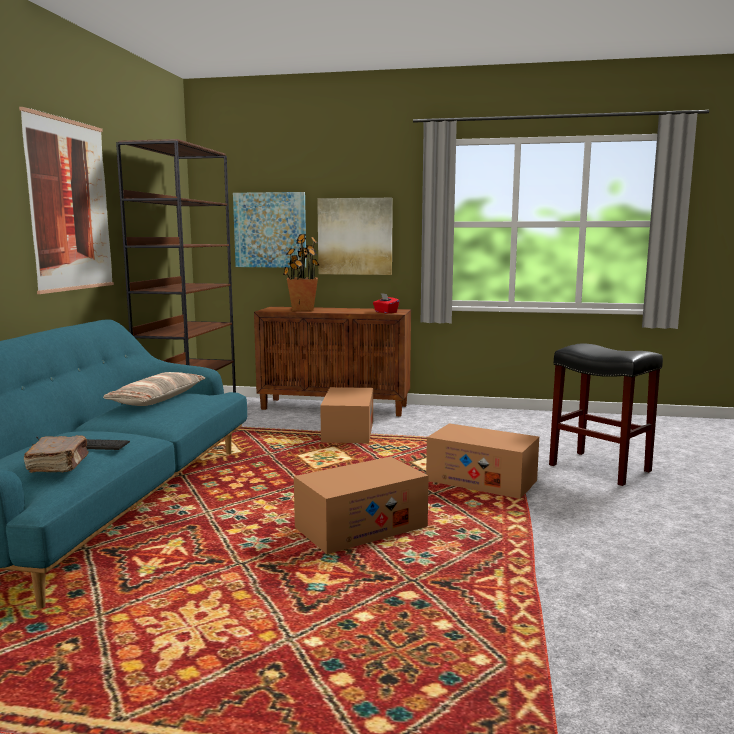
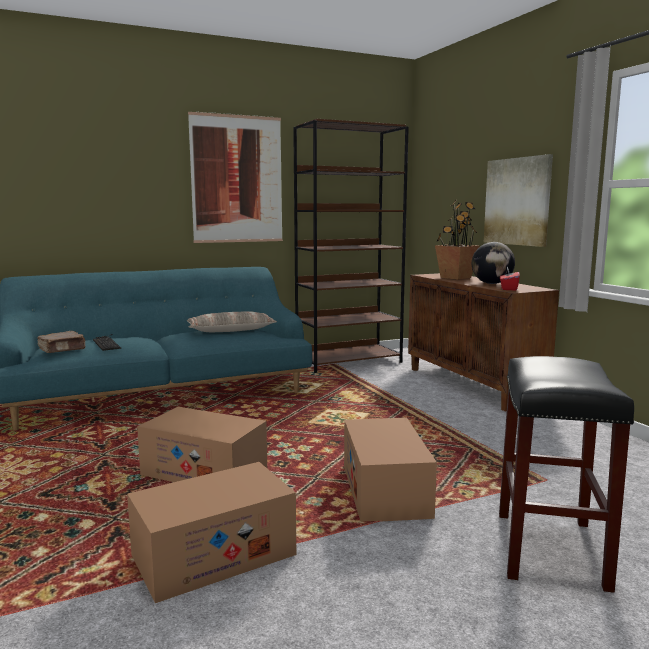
camera: 55 degrees right, 0 degrees up
(270, 230) = (456, 196): picture -> none
(348, 431) = (418, 407): cardboard box -> cardboard box (213, 555)
(353, 310) = (492, 283): none -> globe

